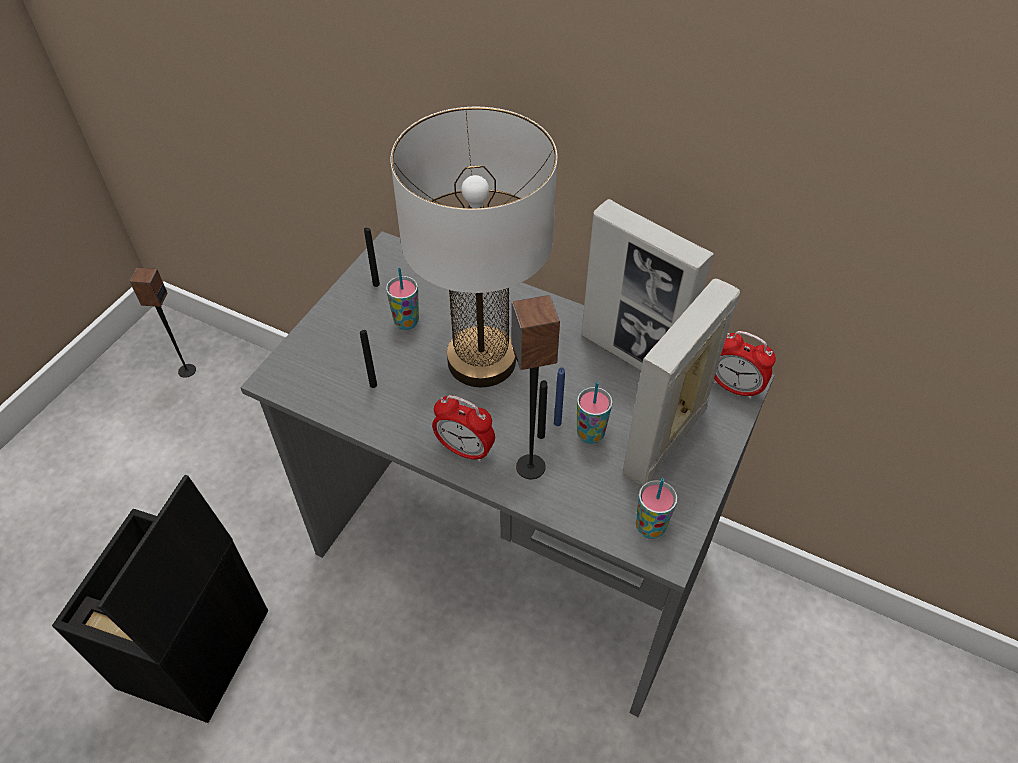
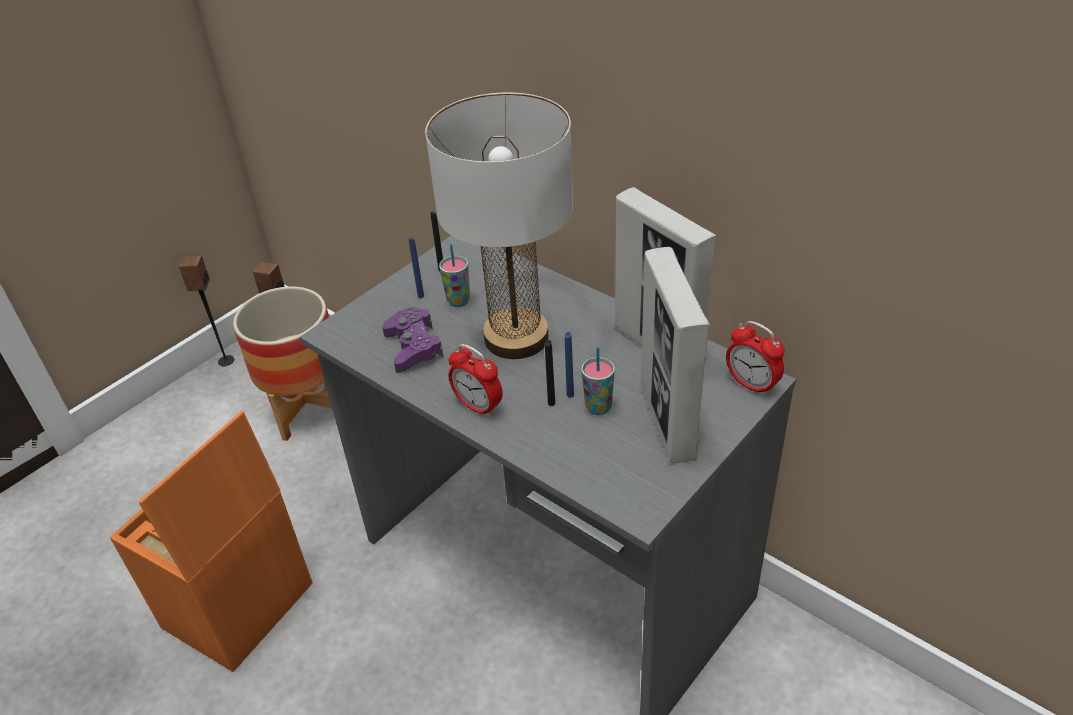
camera: 15 degrees right, 10 degrees down
(194, 652) = (237, 608): black storage box -> orange storage box
(213, 417) = (308, 410): none -> planter
(363, 320) = (421, 296): none -> blue candle
(373, 385) = (413, 347): black candle -> purple game controller
(530, 467) = (533, 427): speaker -> speaker (226, 361)
(650, 527) = (631, 490): cup -> none
(664, 442) = (667, 422): picture frame -> picture frame turned 60 degrees counterclockwise

